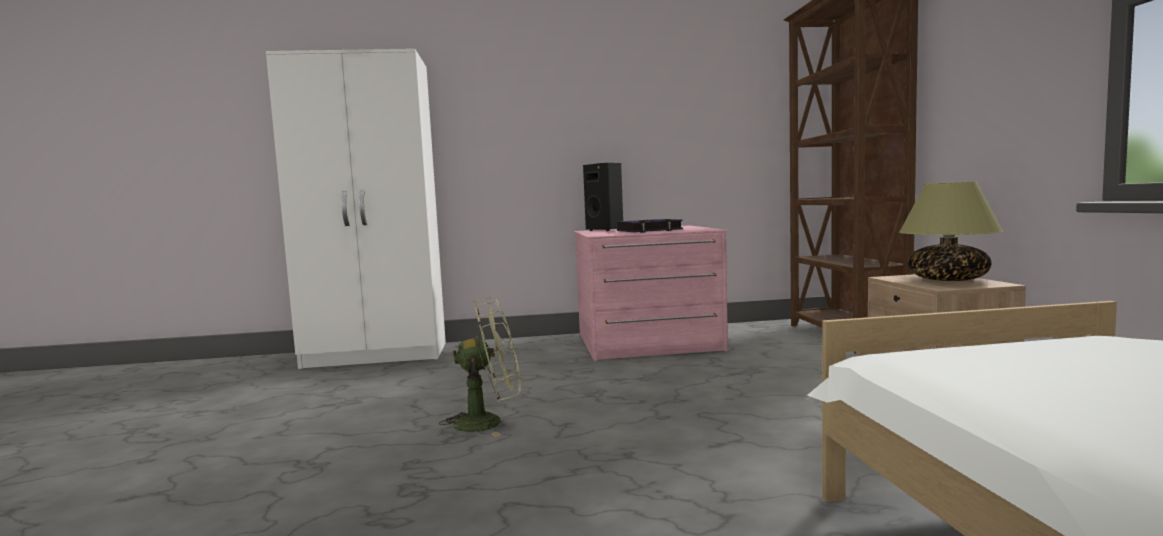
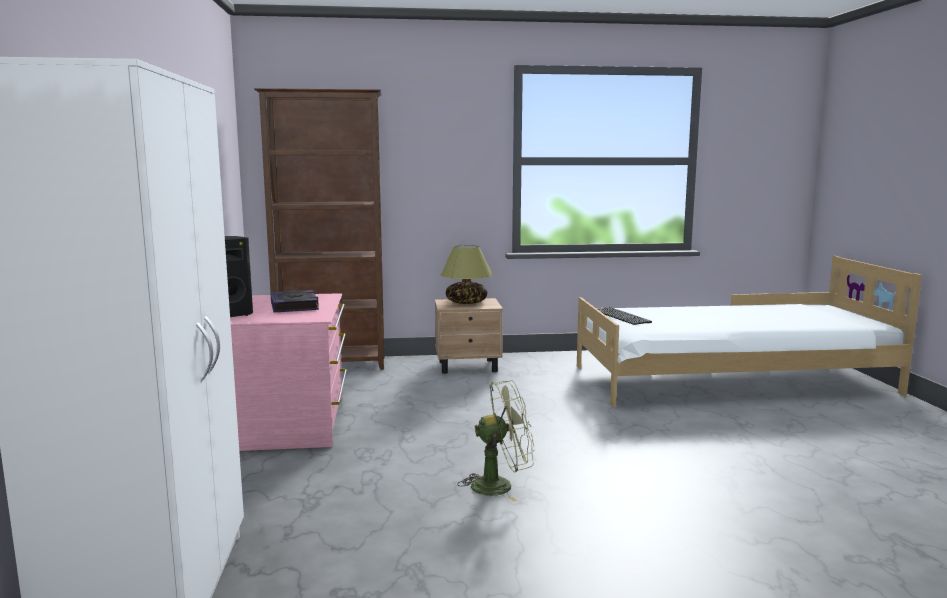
camera: 90 degrees left, 5 degrees up
(489, 422) = (500, 485): green fan -> green fan turned 90 degrees clockwise
(1057, 348) = (622, 316): none -> keyboard

